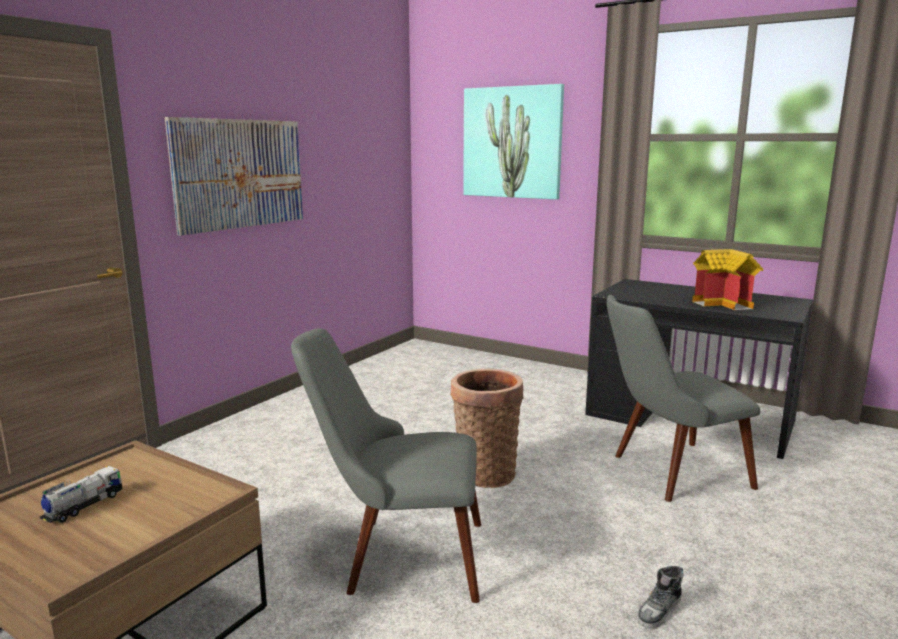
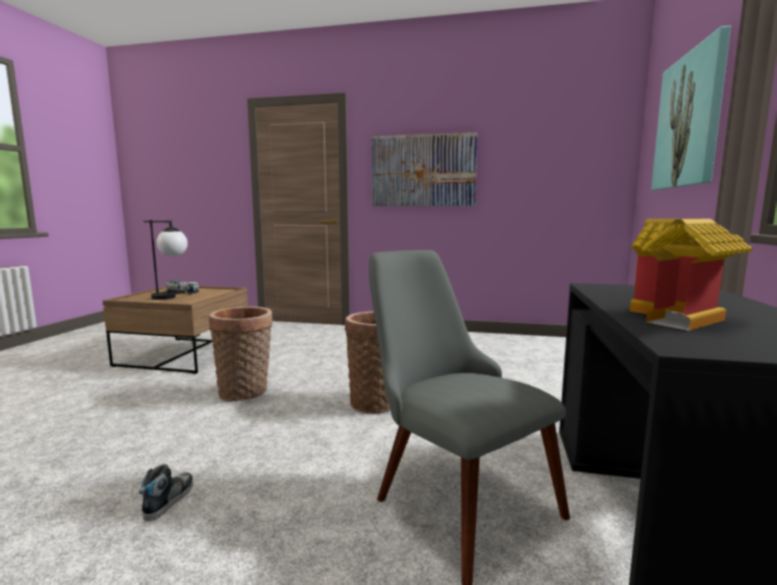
camera: 70 degrees right, 5 degrees down
(127, 516) = (171, 298): none -> table lamp
(397, 556) = (246, 392): grey chair -> basket
(659, 610) = (169, 499): shoe -> shoe turned 75 degrees clockwise

